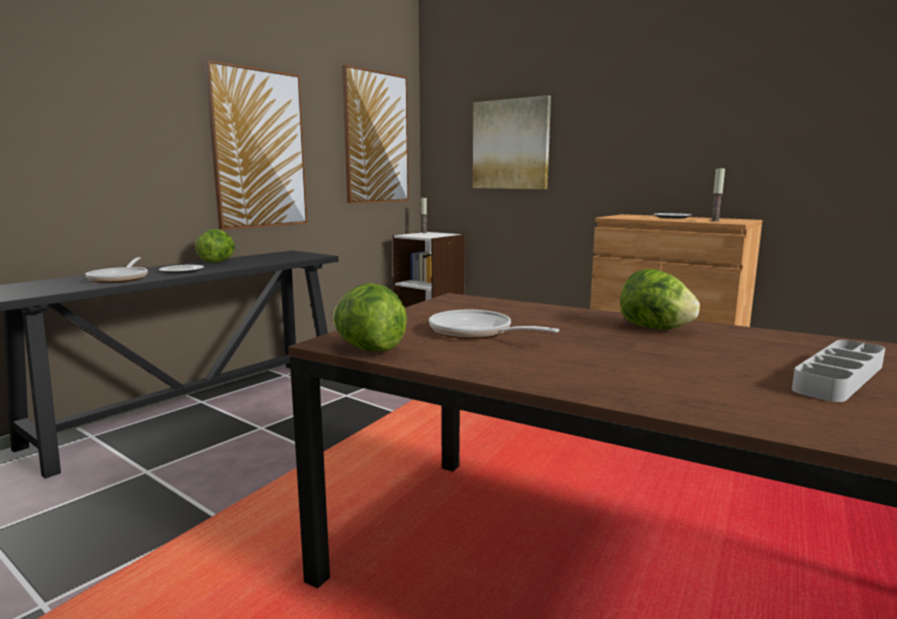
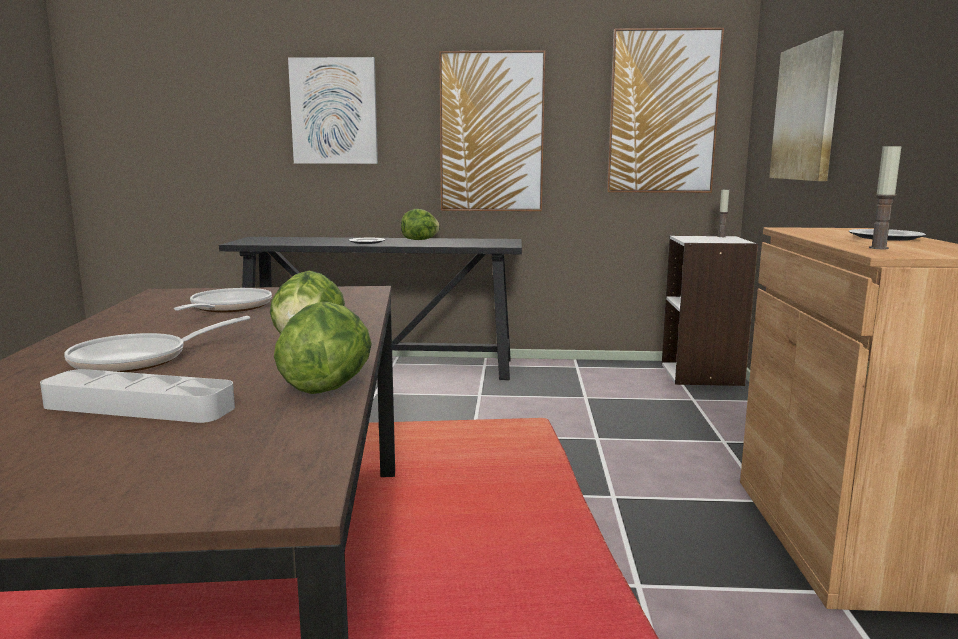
camera: 55 degrees right, 0 degrees up
(84, 115) = (334, 111): none -> picture
(120, 278) = (318, 241): frying pan -> frying pan (139, 360)
(368, 349) = (150, 299): lettuce -> lettuce (328, 387)

